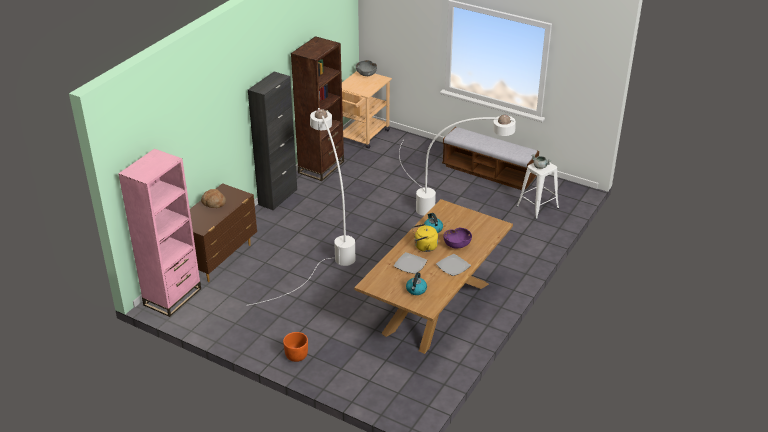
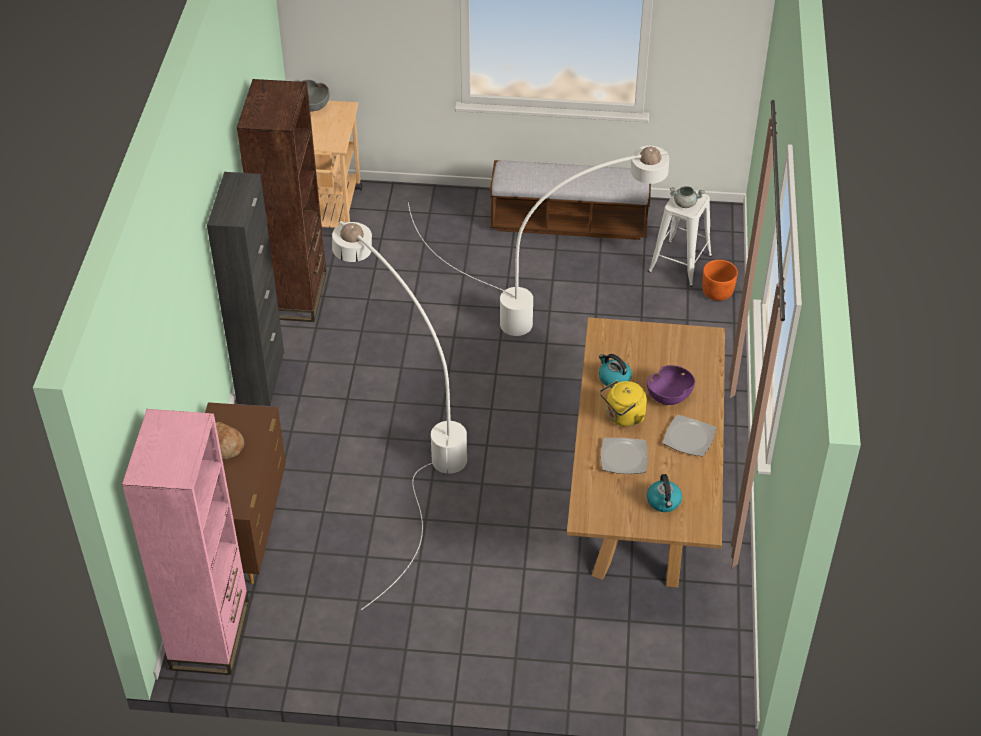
camera: 25 degrees left, 10 degrees up
(296, 355) = (487, 667): orange planter -> orange planter (717, 293)

